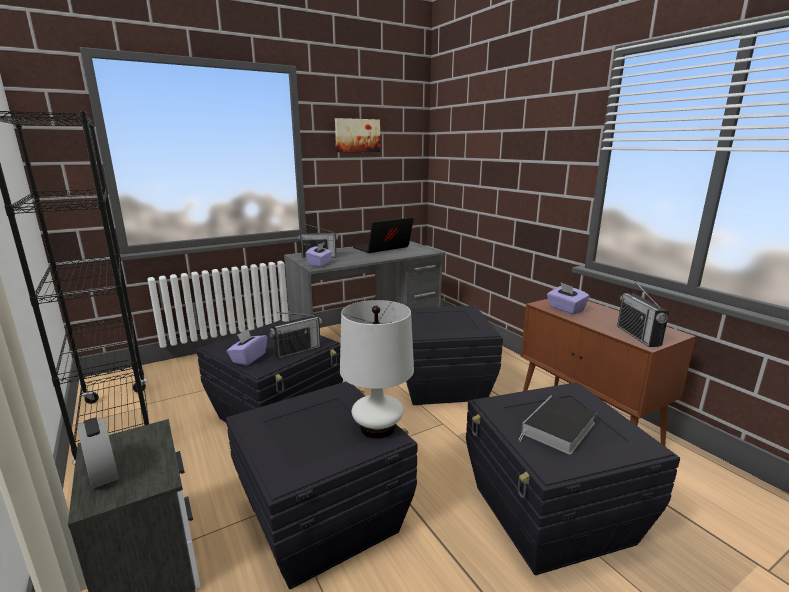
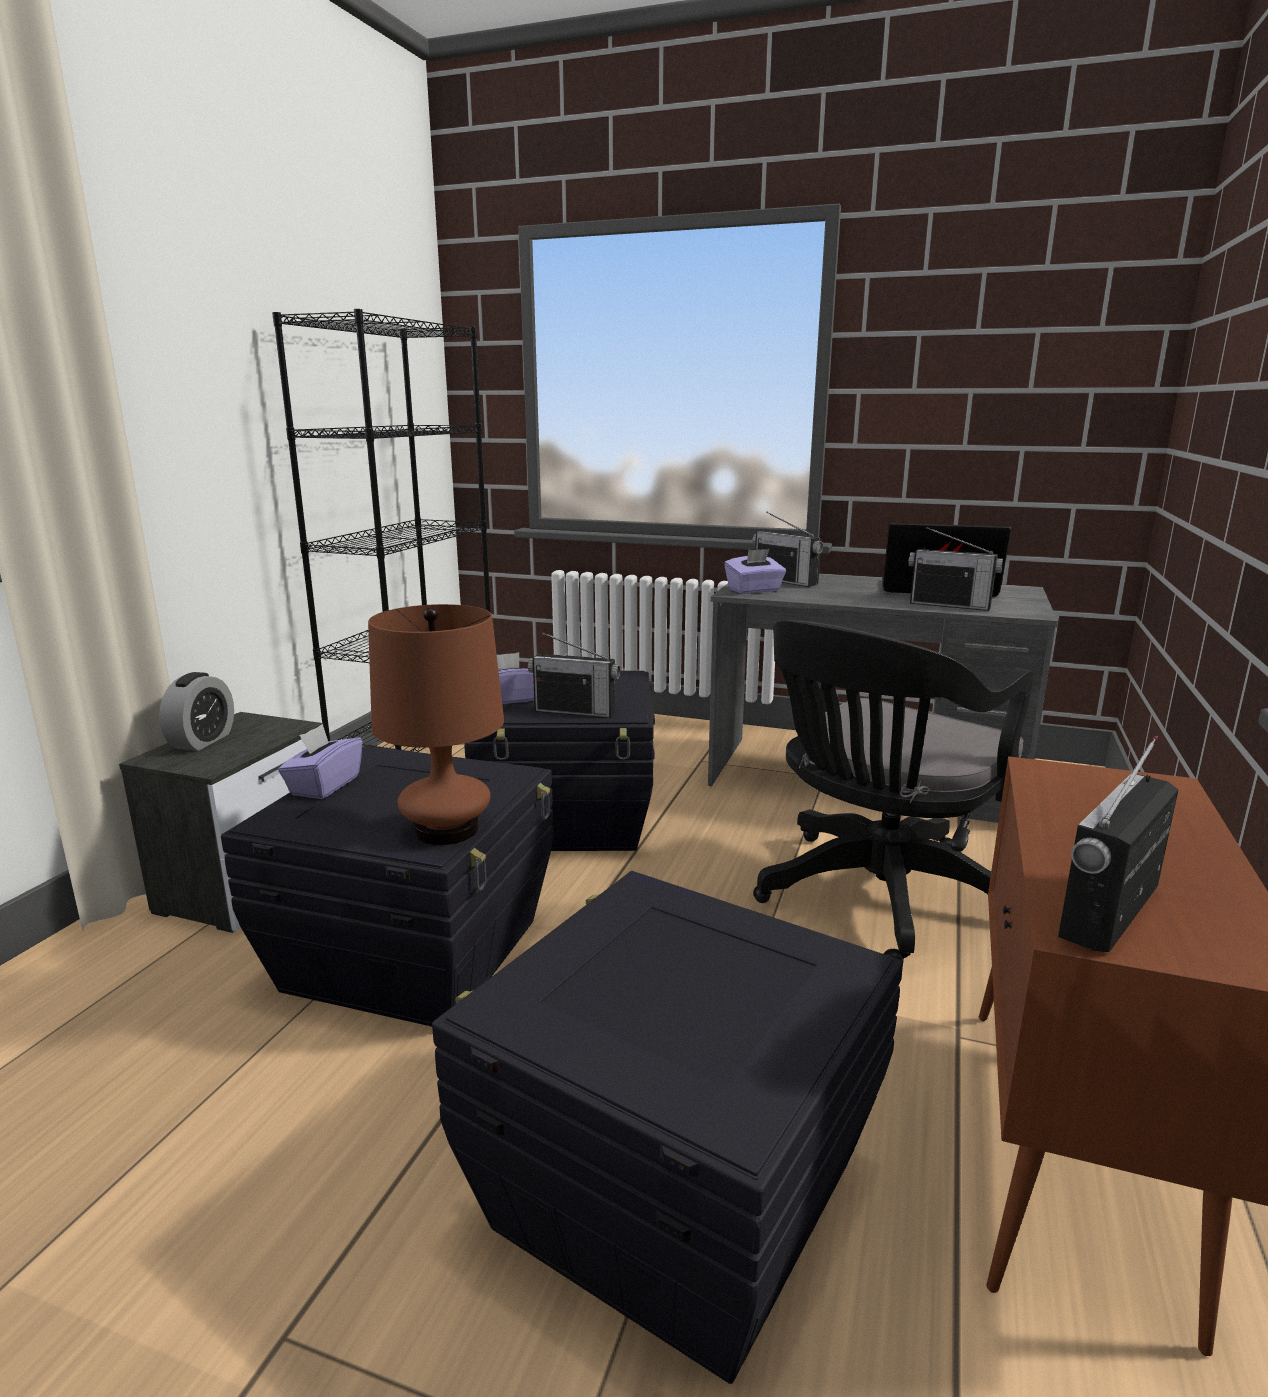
camera: 50 degrees right, 0 degrees up
(357, 135) = (965, 339): picture -> none
(377, 427) = (446, 830): white table lamp -> brown table lamp
(403, 253) = (950, 605): none -> radio
(441, 383) = (875, 900): black storage box -> black office chair
(558, 429) = (649, 983): book -> none
(565, 309) = (1076, 797): purple tissue box -> purple tissue box (324, 785)

